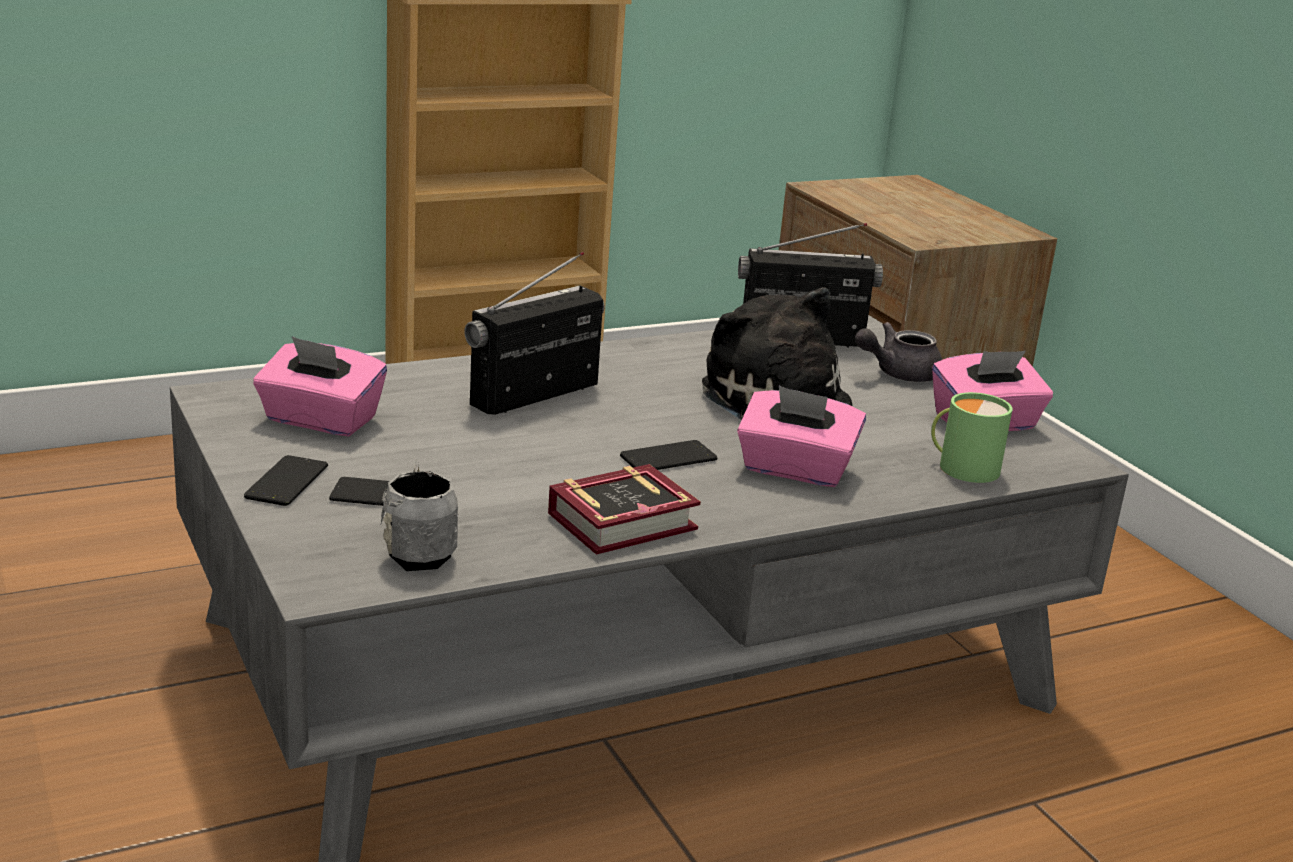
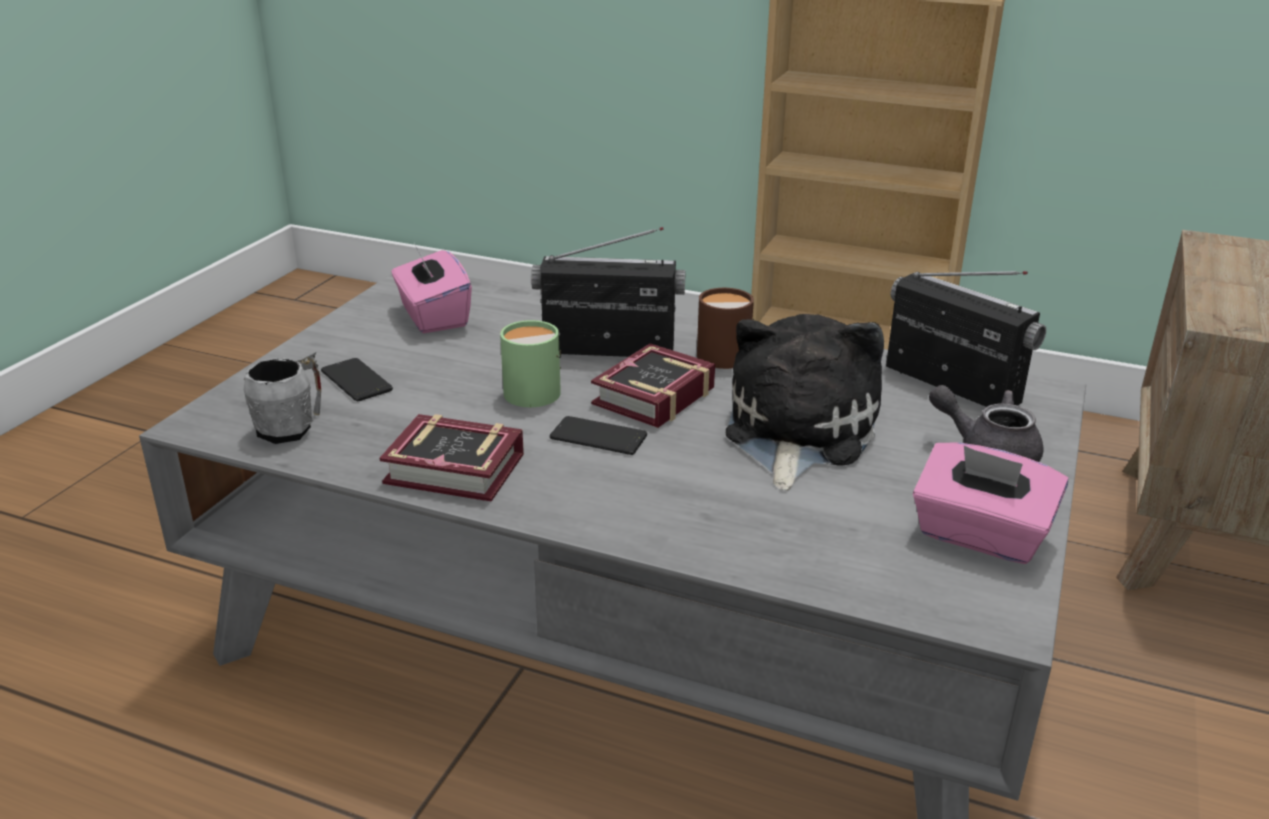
camera: 50 degrees right, 5 degrees up
(287, 482) = (327, 349): phone -> none
(622, 368) = (723, 353): none -> brown mug
(640, 418) = (648, 397): none -> book
(795, 470) = (680, 492): pink tissue box -> none
(962, 467) = (853, 564): green mug -> green mug (531, 390)

